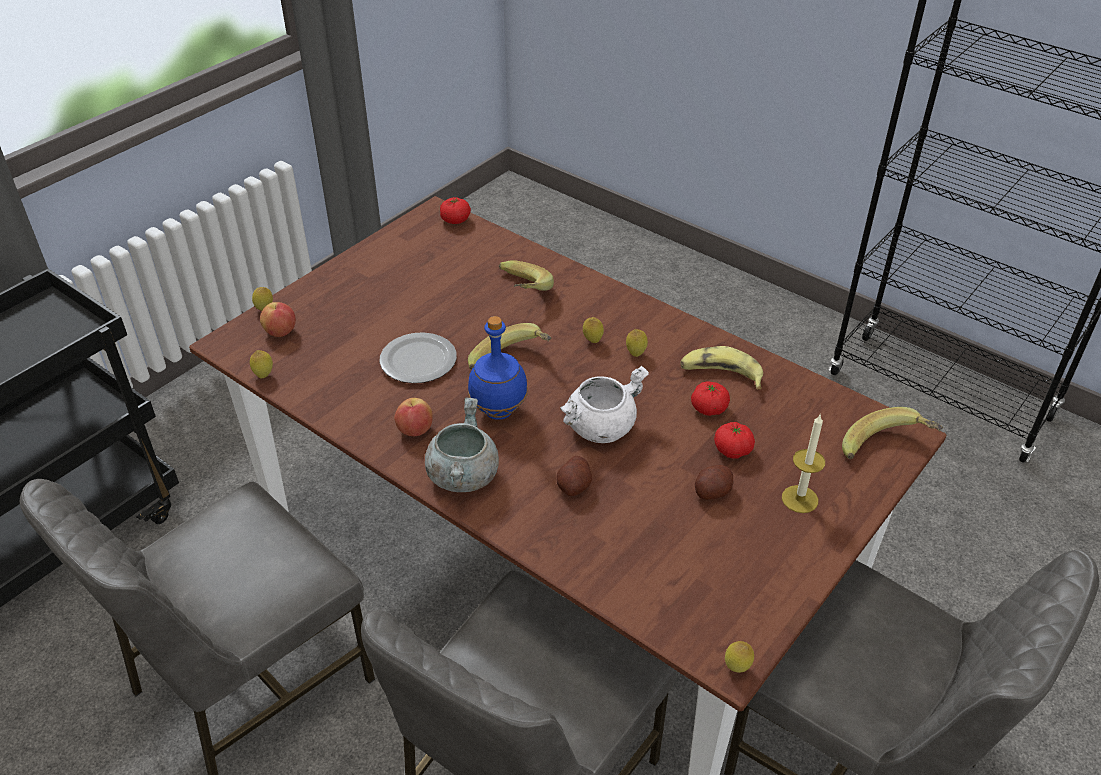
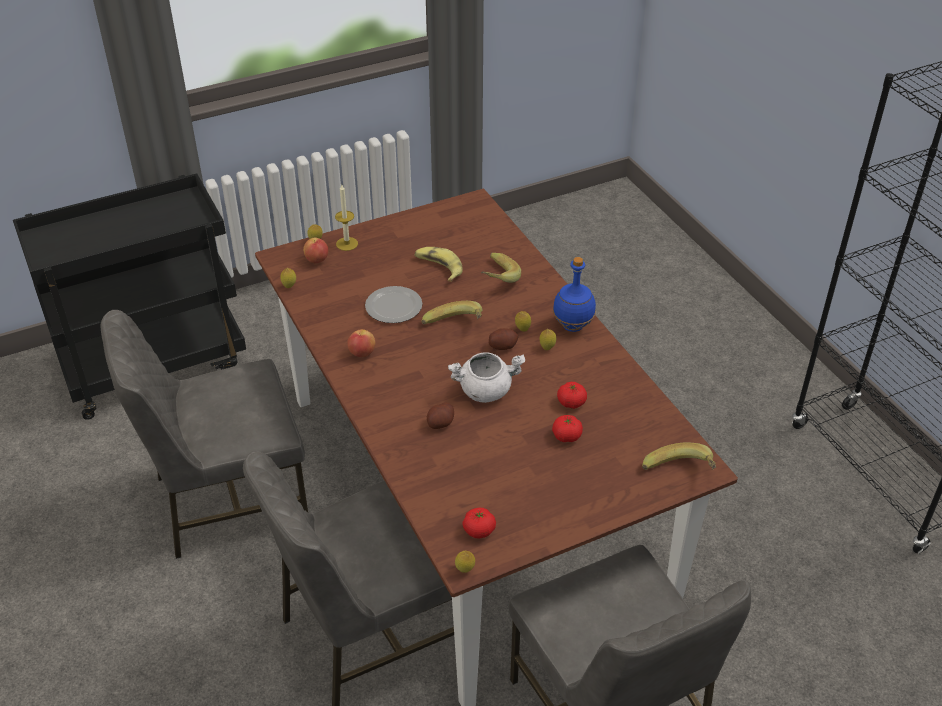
camera: 25 degrees right, 0 degrees up
(455, 220) = (485, 211): tomato -> tomato (479, 530)
(463, 475) = (373, 392): grey cooking pot -> none
(499, 411) = (425, 358): blue bottle -> blue bottle (573, 326)
(712, 491) = (531, 458): potato -> potato (503, 346)
(720, 374) = (598, 382): banana -> banana (438, 267)
(799, 499) = (589, 484): candle -> candle (347, 244)

